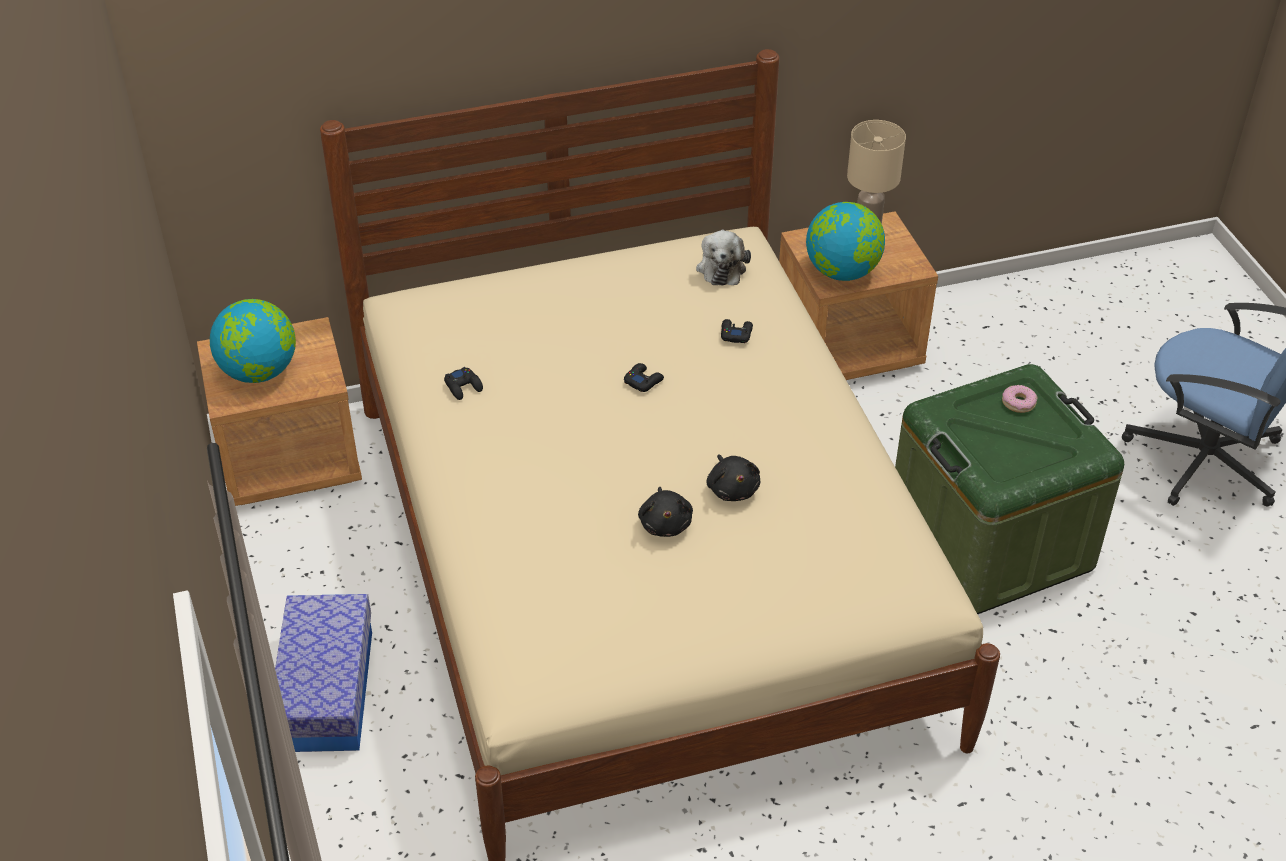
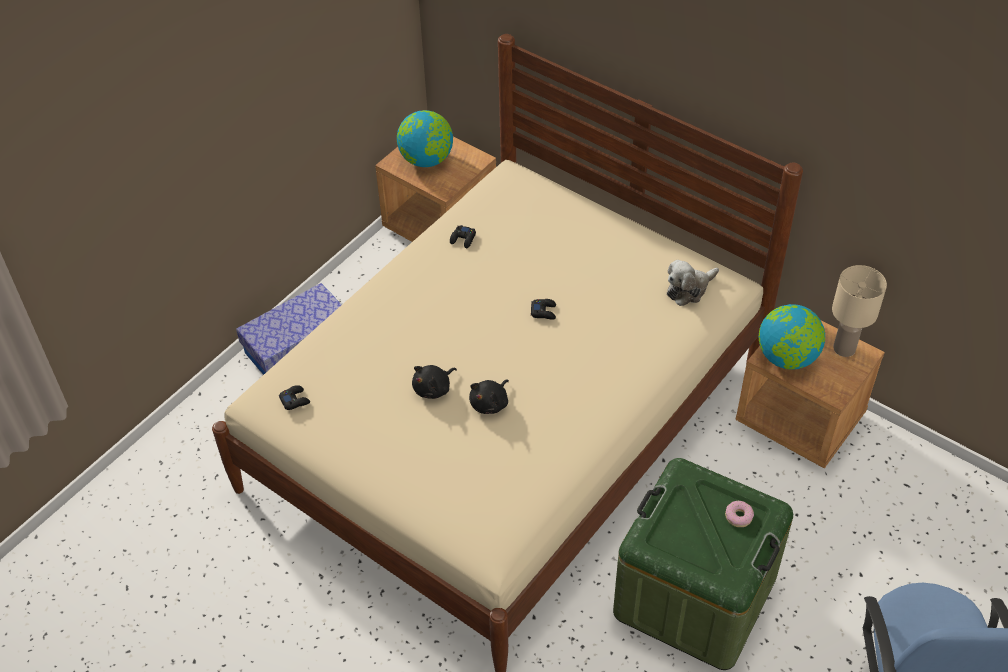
camera: 55 degrees right, 5 degrees up
(736, 334) = (630, 330): black game controller -> black game controller (295, 400)

